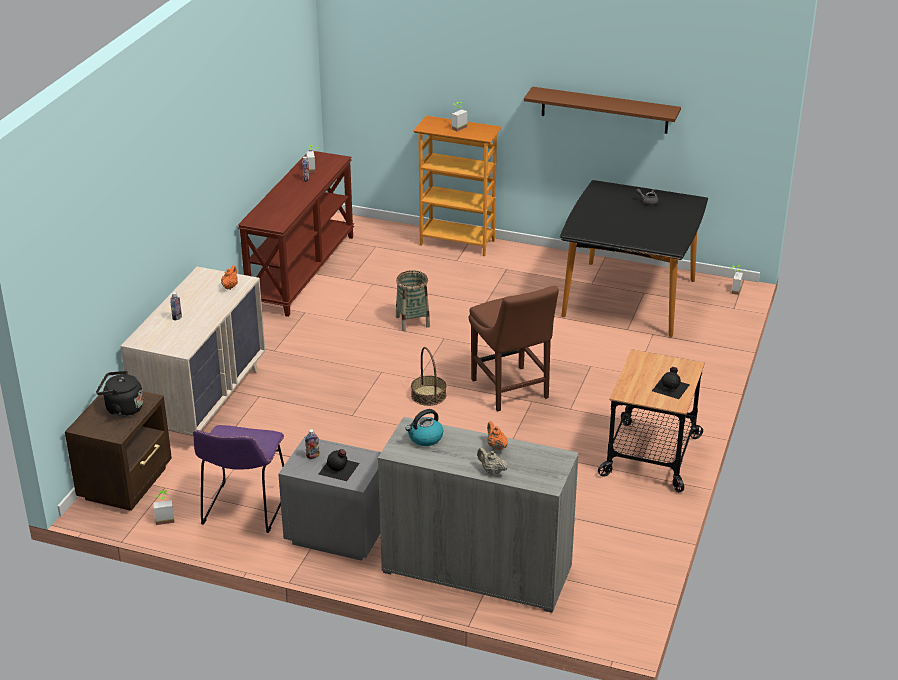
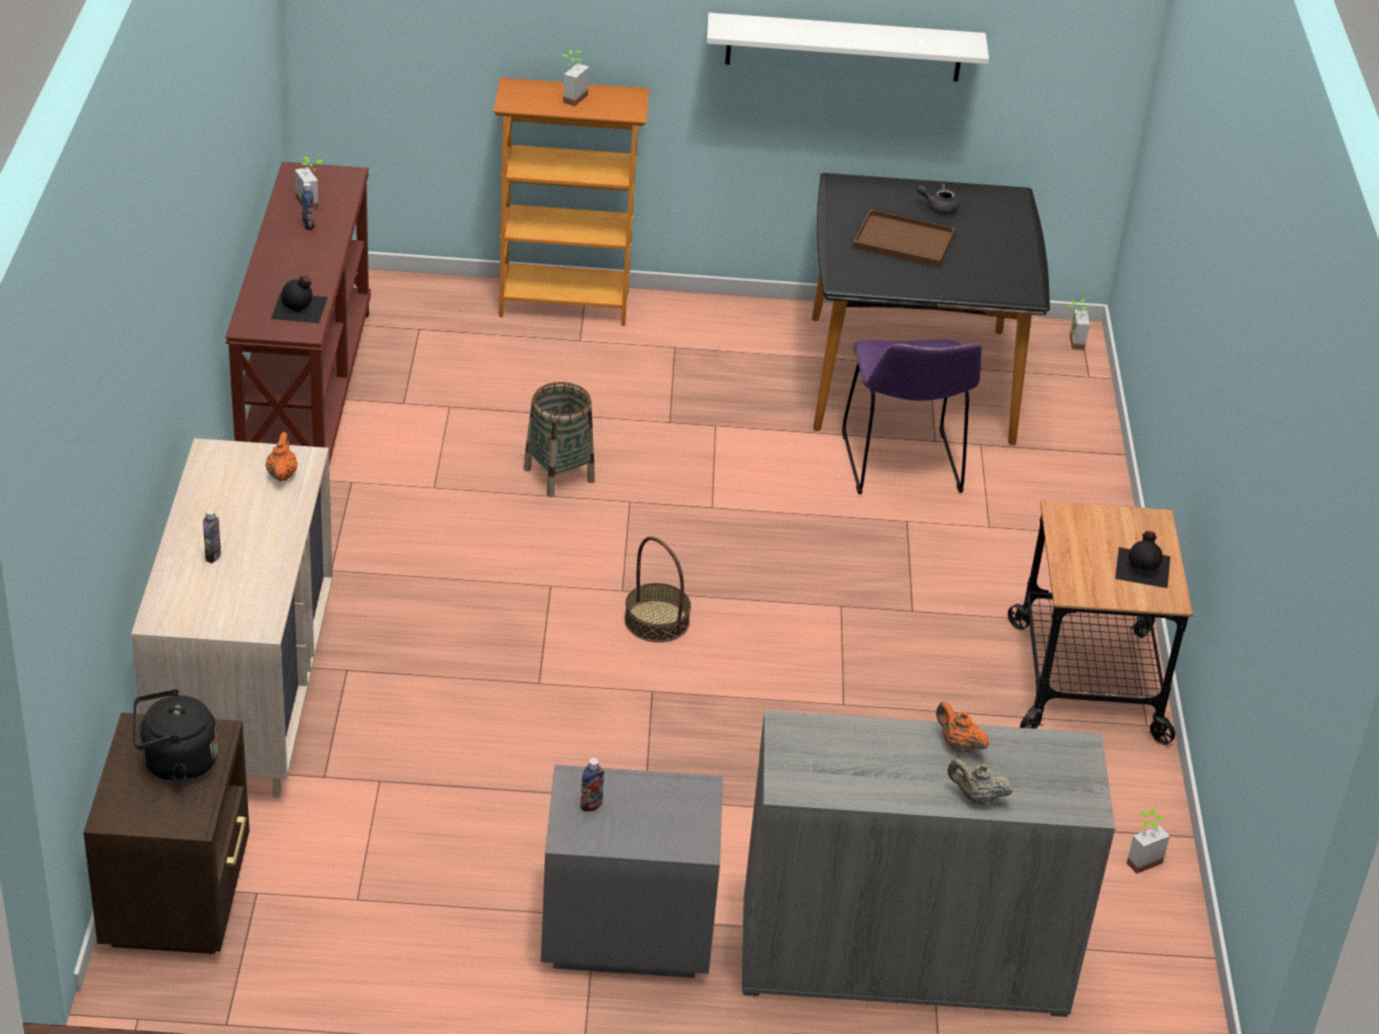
camera: 20 degrees left, 5 degrees up
(164, 518) = (287, 958): potted plant -> potted plant (1140, 858)
(243, 510) = (431, 915): purple chair -> purple chair (902, 467)
(339, 469) = (652, 823): black bottle -> black bottle (300, 308)
(425, 438) = (826, 749): kettle -> none
(511, 391) = (796, 590): brown chair -> none
(604, 110) = (844, 47): brown shelf -> white shelf
(617, 215) = (901, 240): none -> brown tray

